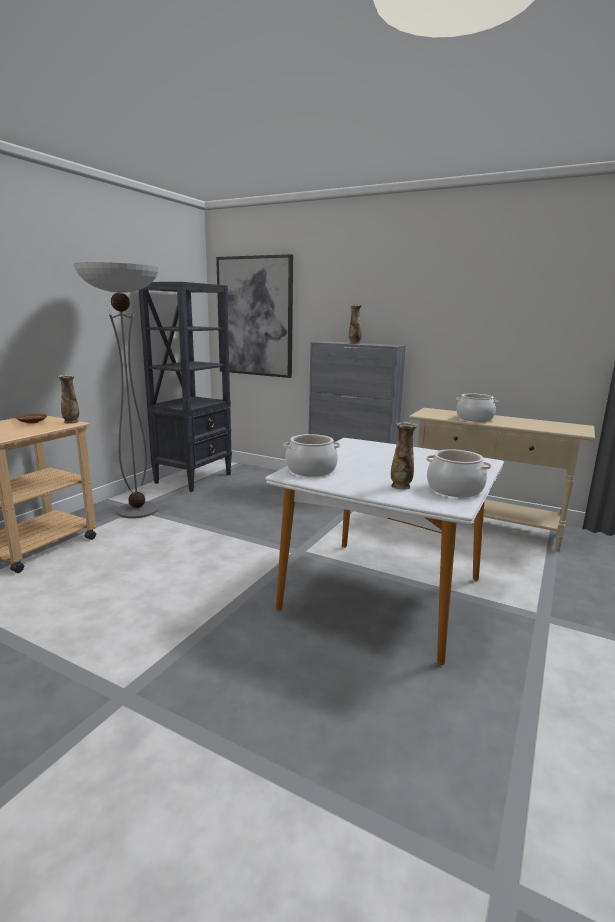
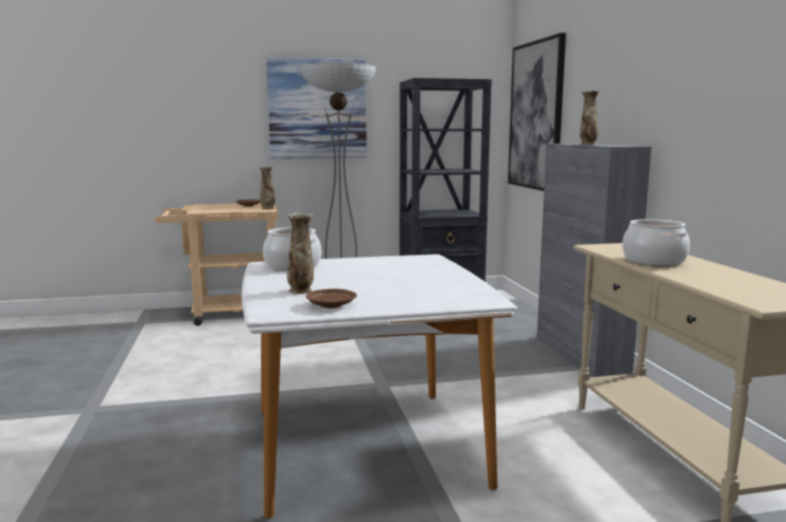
camera: 50 degrees right, 5 degrees down
(68, 307) = (317, 109): none -> picture
(454, 489) = (330, 305): cooking pot -> brown plate

